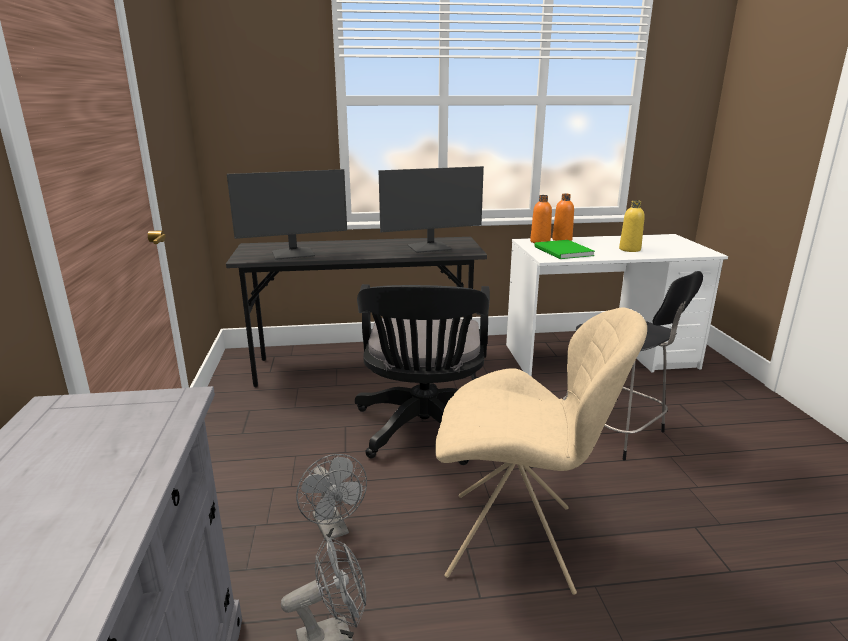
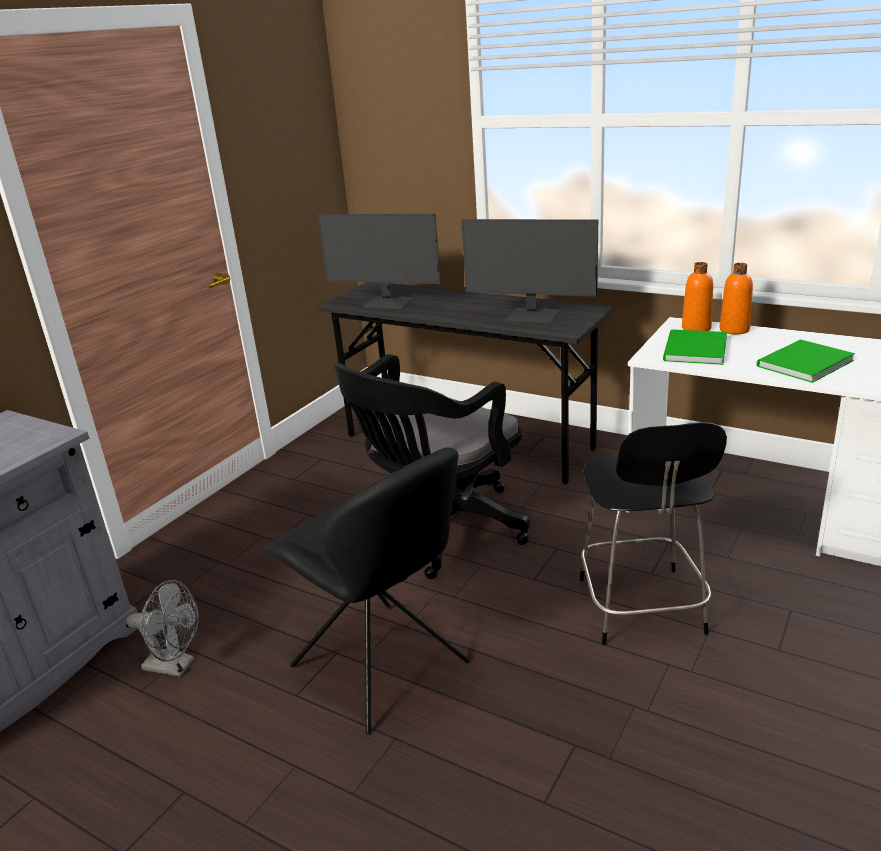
camera: 40 degrees right, 5 degrees up
(333, 529) = (263, 589): grey fan -> none
(518, 541) = (383, 668): beige chair -> black chair
(629, 249) = (801, 363): yellow bottle -> green book

